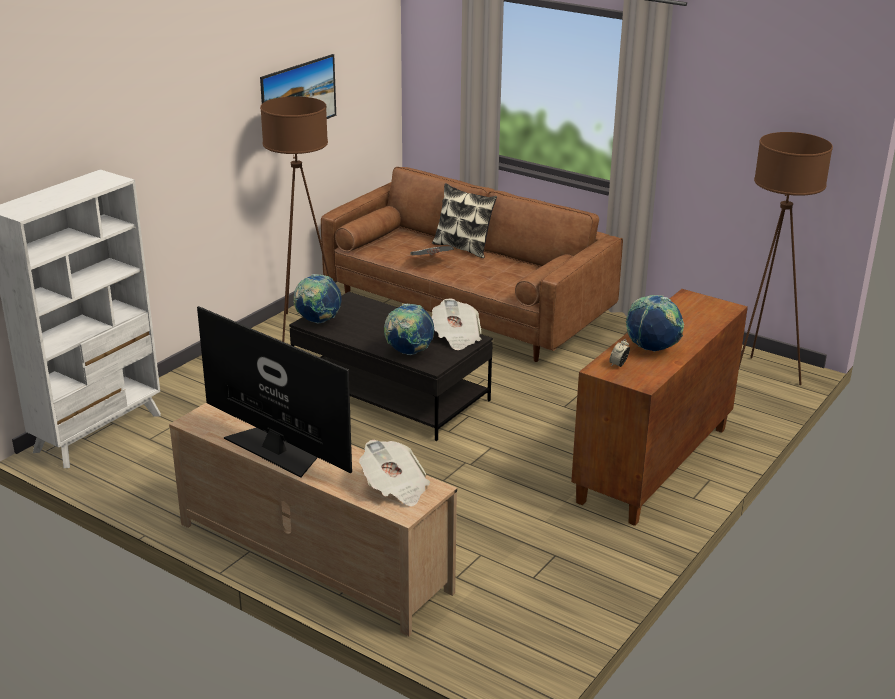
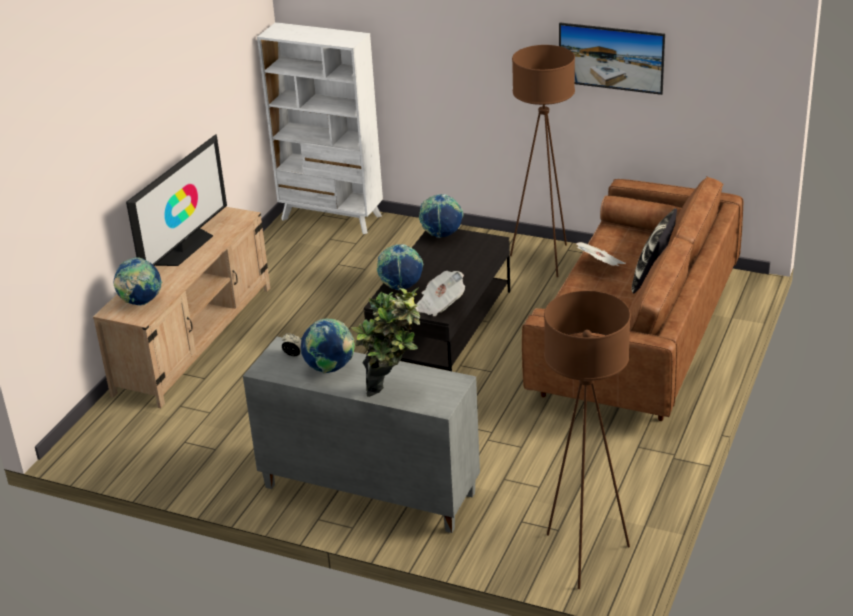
camera: 80 degrees right, 5 degrees up
(395, 488) = (140, 303): newspaper -> globe
(654, 465) = (367, 491): brown cabinet -> grey cabinet
(696, 324) = (393, 390): none -> potted plant

